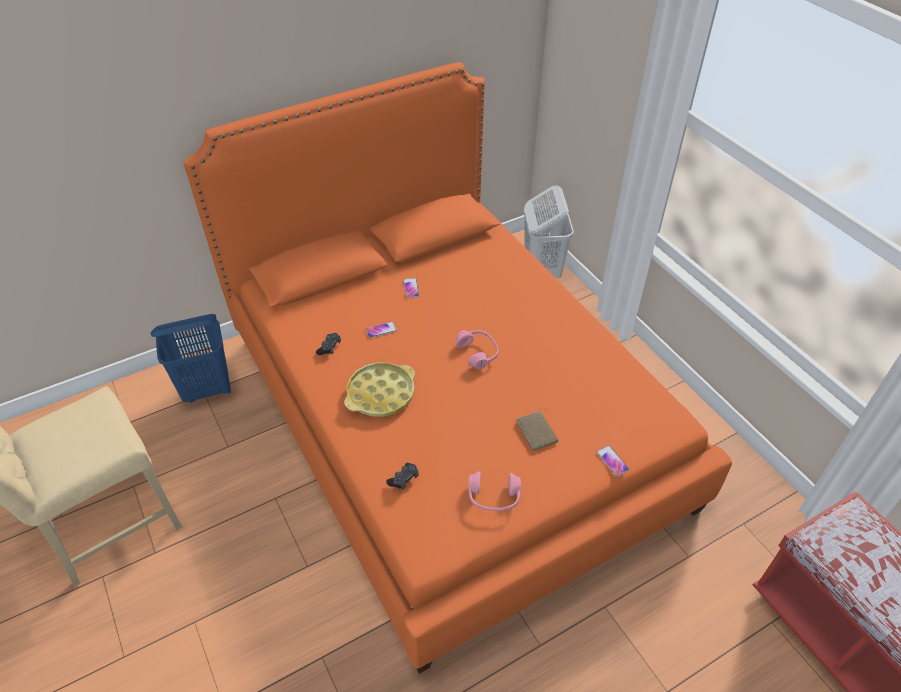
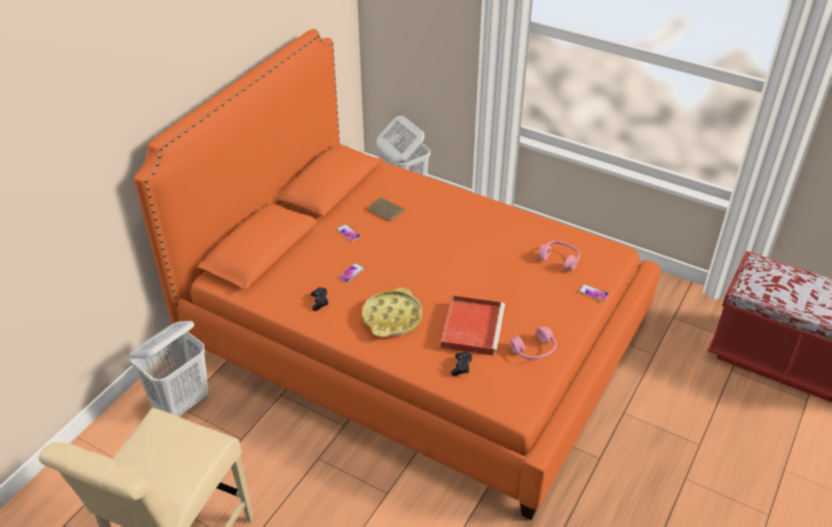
camera: 30 degrees left, 5 degrees down
(208, 389) = (182, 403): blue laundry basket -> white laundry basket
(449, 439) = (472, 326): none -> red tray
(478, 353) = (442, 260): pink headphones -> pink headphones (560, 259)
(538, 431) = (529, 295): brown book -> brown book (387, 210)

